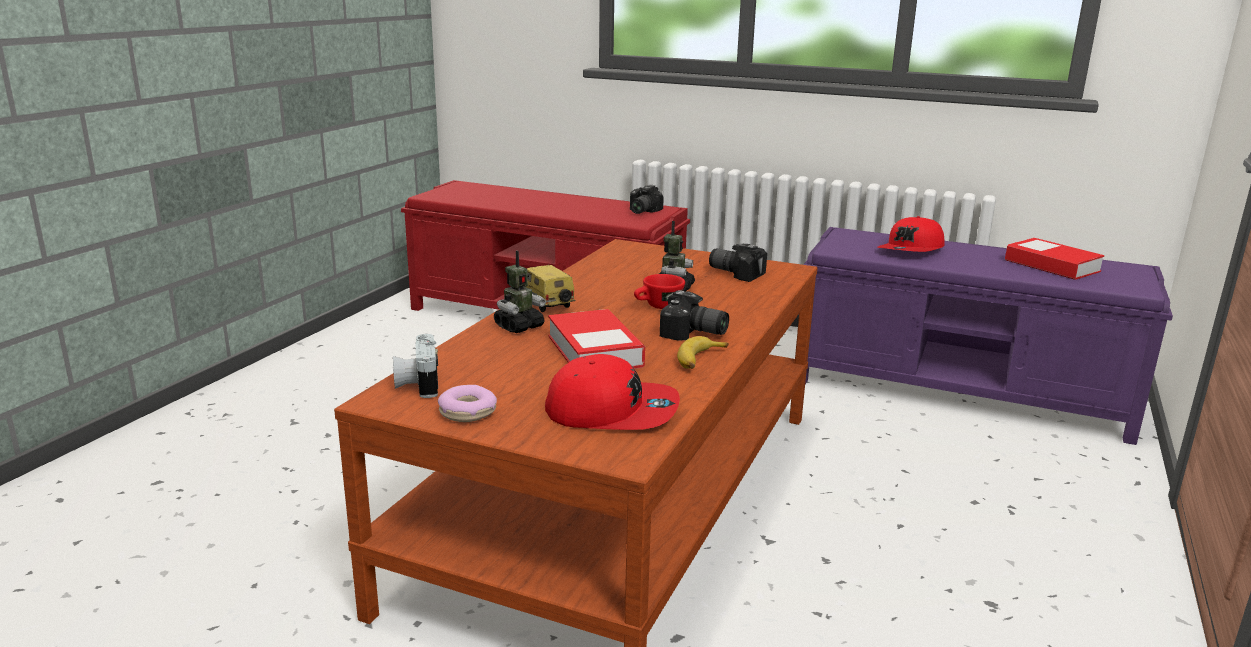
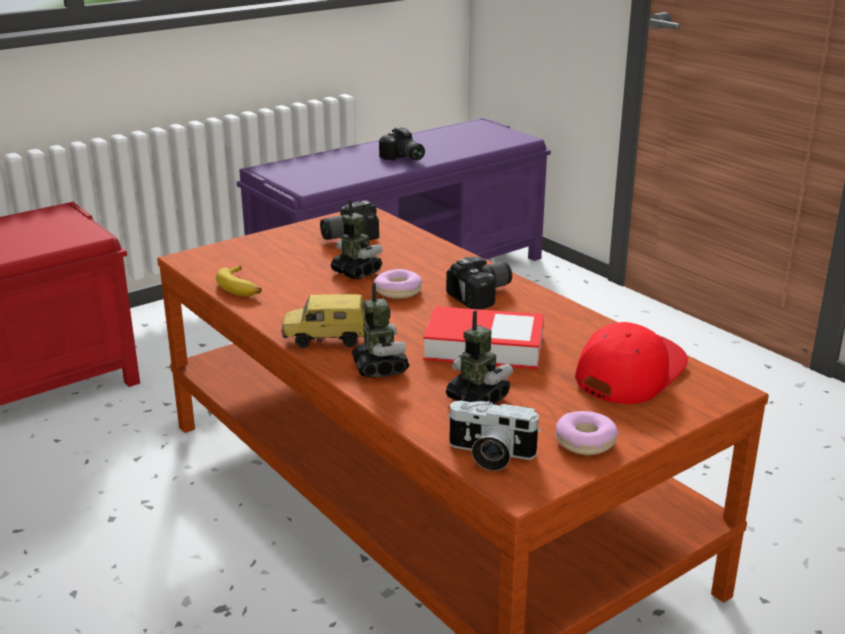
camera: 60 degrees left, 5 degrees up
(503, 364) = (477, 398): none -> toy robot
(640, 211) = (46, 223): camera -> camera (403, 158)
(658, 307) = (398, 291): red cup -> donut
(699, 360) = (547, 309): banana -> banana (241, 287)
(912, 250) = (351, 164): red cap -> none
(1052, 266) = (446, 140): book -> none

